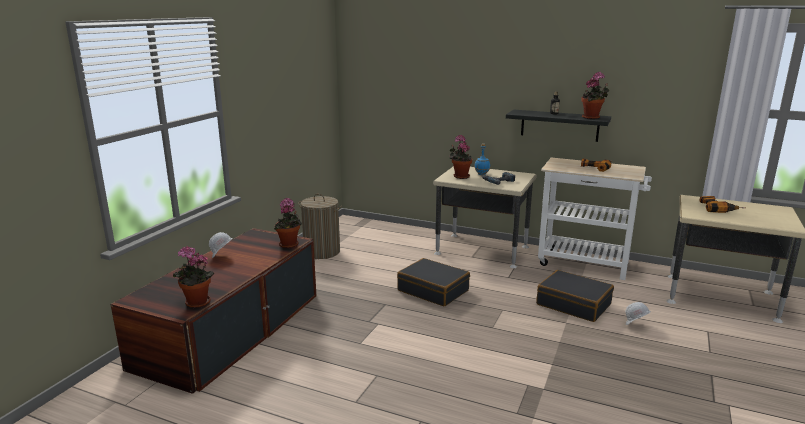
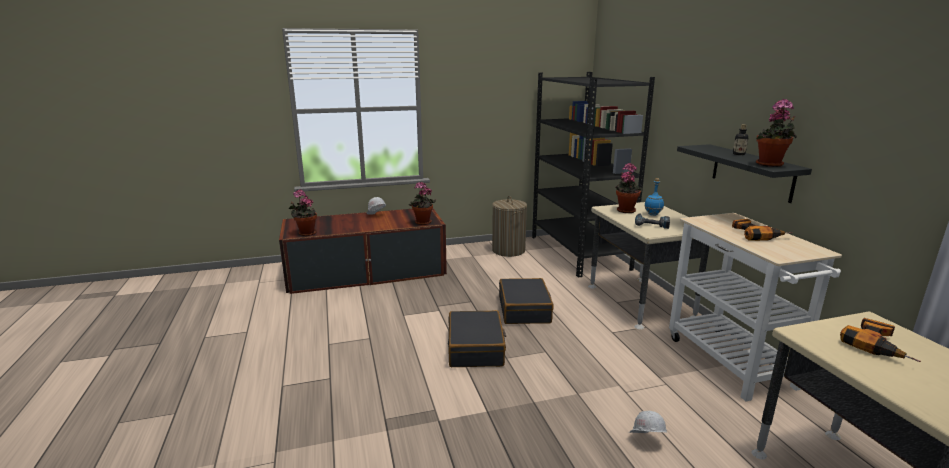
camera: 50 degrees right, 0 degrees up
(377, 232) = (578, 252): none -> black bookcase
(573, 304) = (623, 386): black suitcase -> black suitcase (476, 348)

